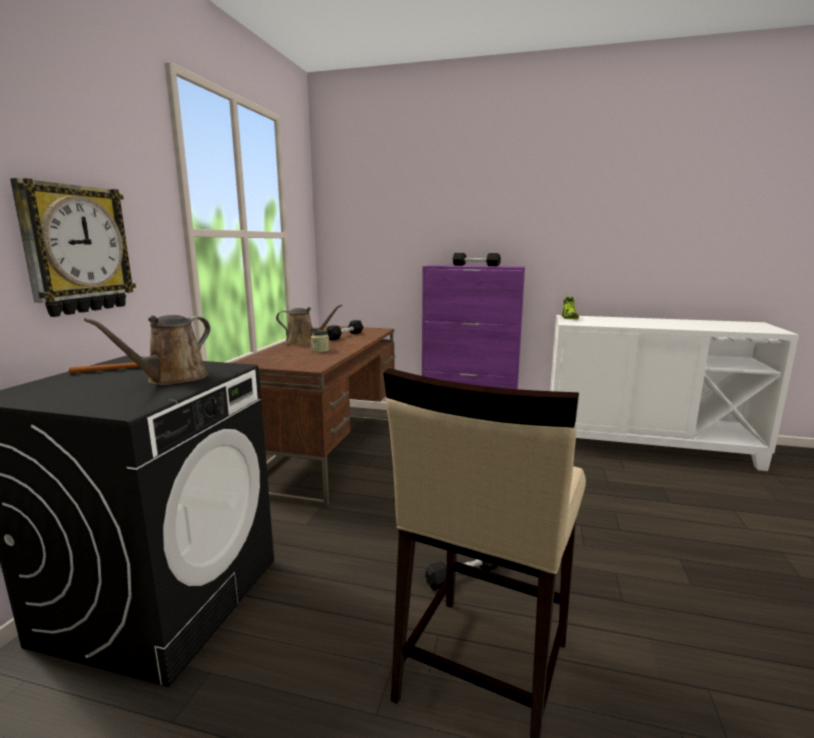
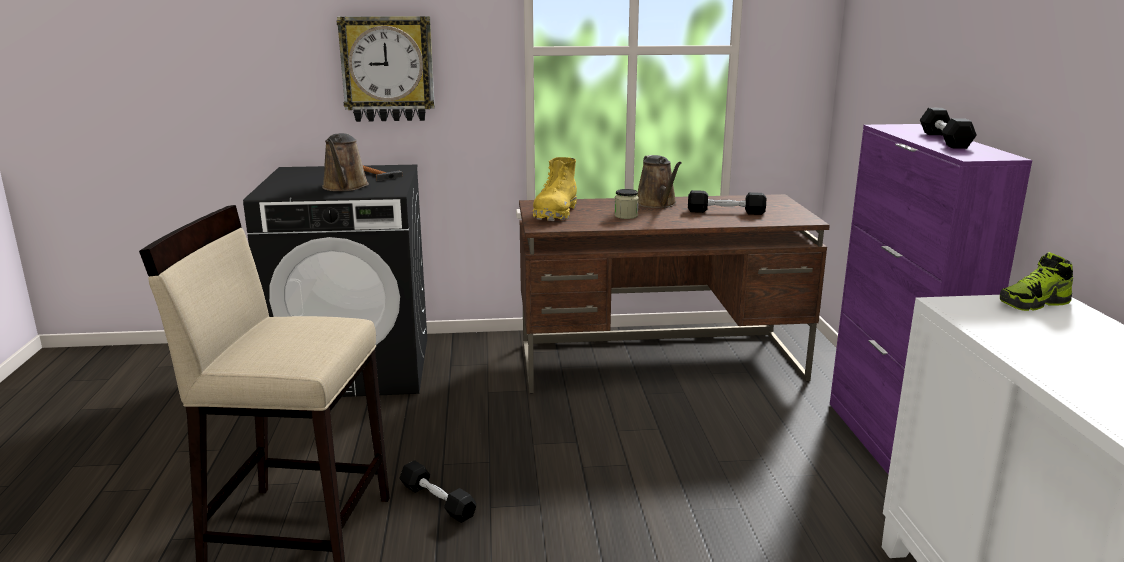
camera: 70 degrees right, 5 degrees up
(172, 379) = (345, 187): brown watering can -> brown watering can turned 105 degrees counterclockwise
(284, 361) = (555, 213): none -> yellow boot

